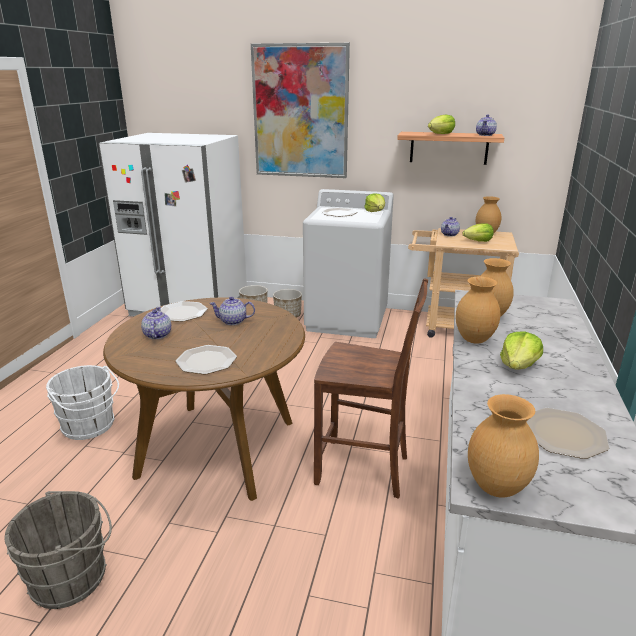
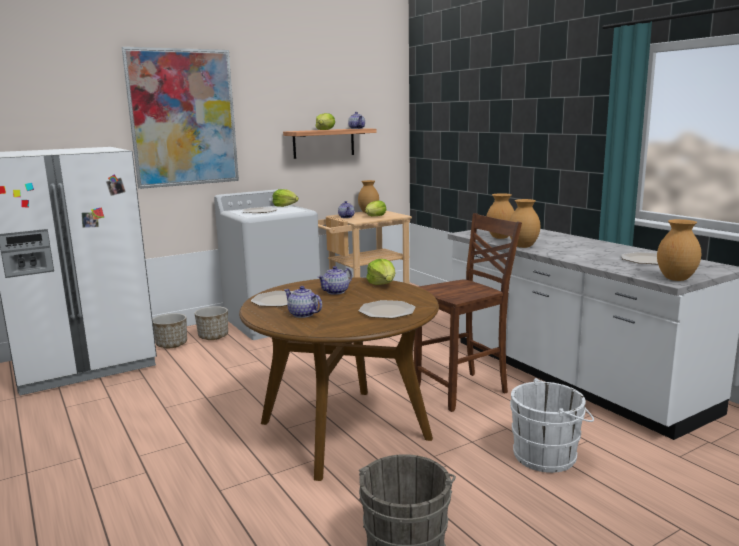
camera: 45 degrees left, 10 degrees down
(90, 426) = (191, 479): white bucket -> white bucket (548, 456)
(518, 366) = (569, 248): lettuce -> lettuce (382, 284)

